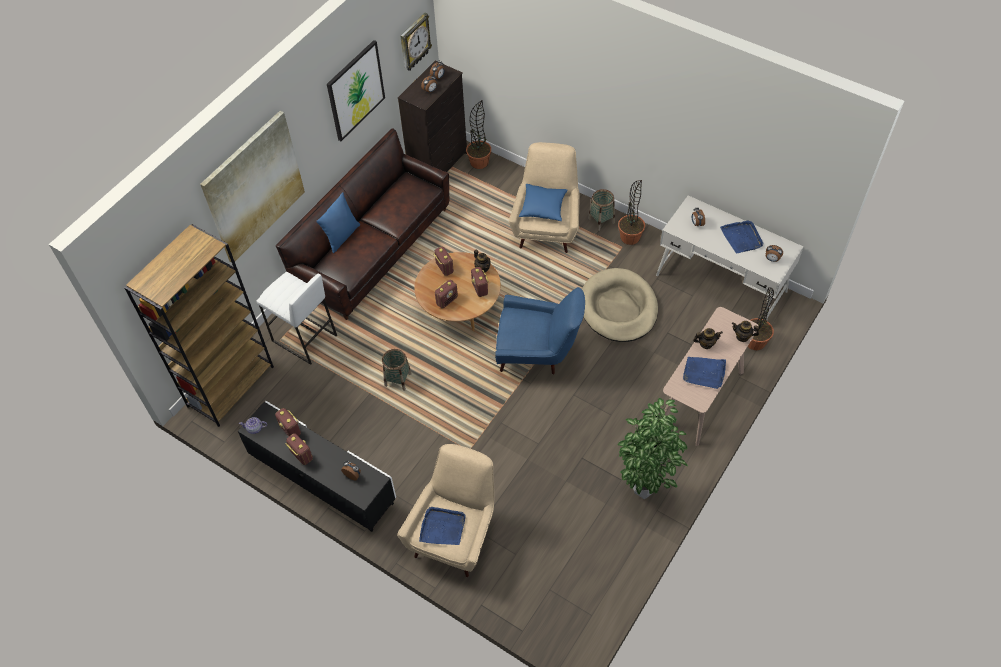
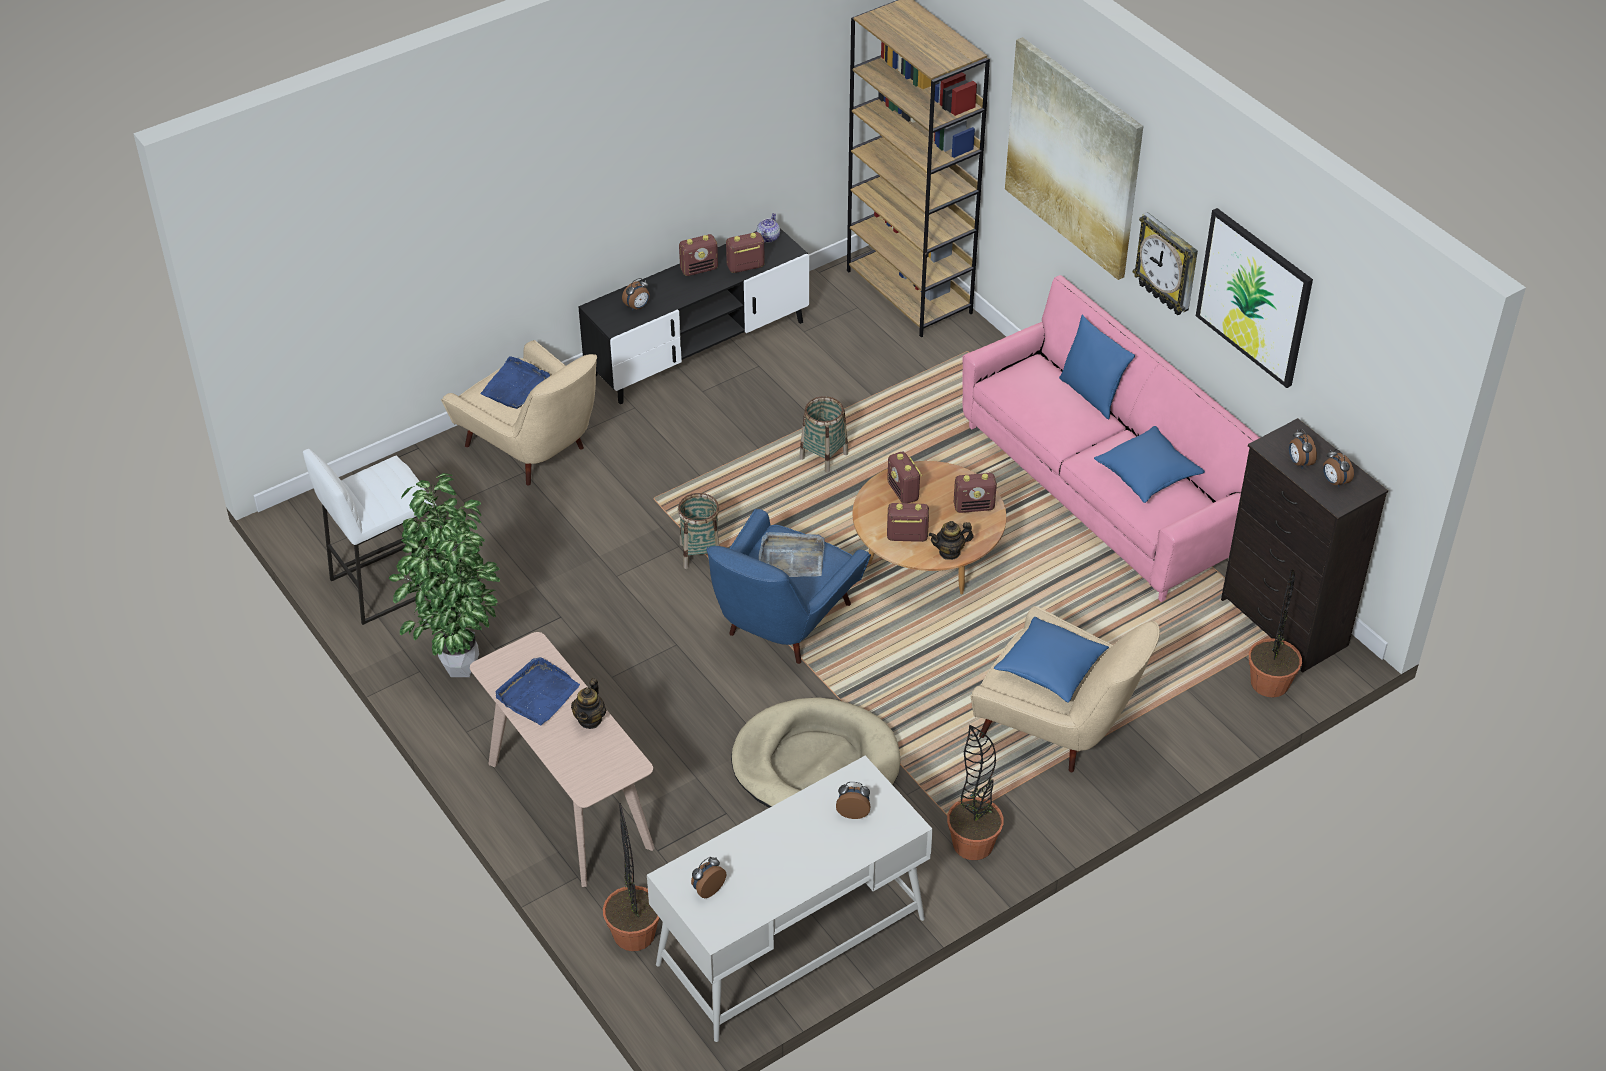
camera: 110 degrees right, 10 degrees down
(304, 339) = (957, 376): white stool -> white stool (387, 582)
(374, 250) = (1104, 490): brown sofa -> pink sofa
(397, 199) = (1148, 474): none -> blue pillow
(414, 42) = (1380, 410): wall clock -> wall clock (1167, 265)
(522, 330) = (791, 558): none -> grey tray
(601, 220) = (1036, 815): basket -> basket (700, 554)
(742, 238) = (783, 866): blue tray -> none
(742, 337) = (573, 774): teapot -> none

